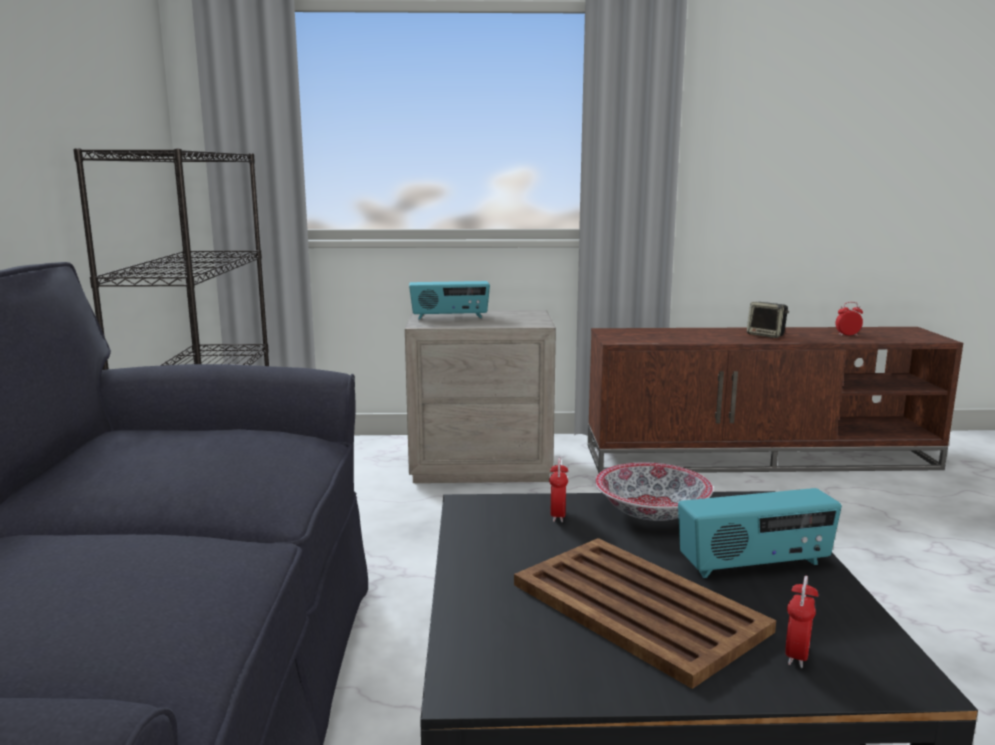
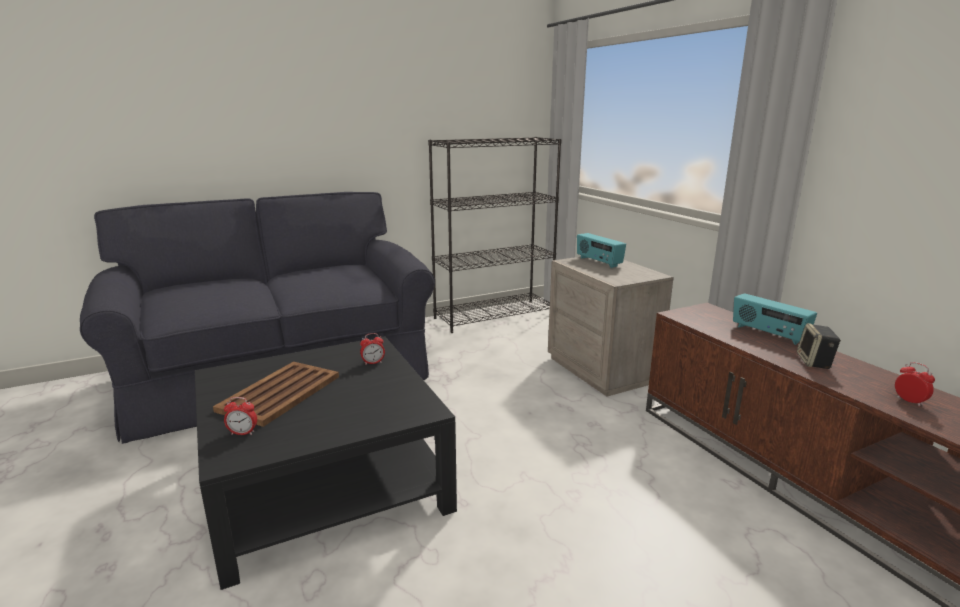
camera: 65 degrees right, 5 degrees up
(652, 512) = (391, 383): bowl -> none
(755, 565) = (335, 417): radio -> radio (768, 334)

